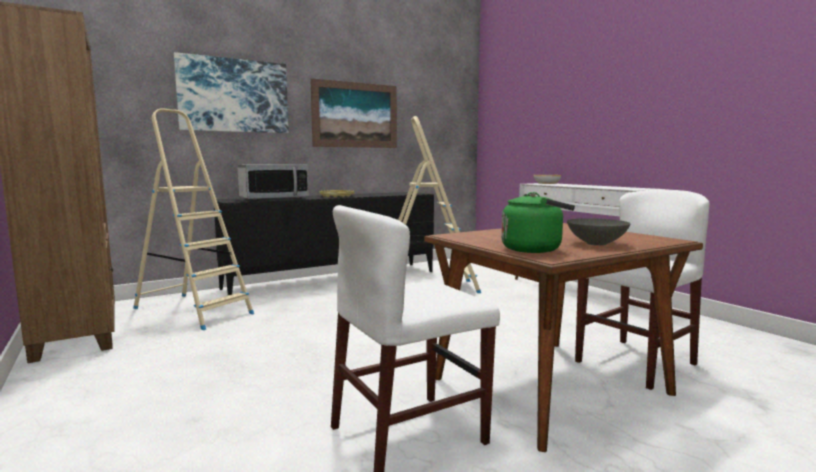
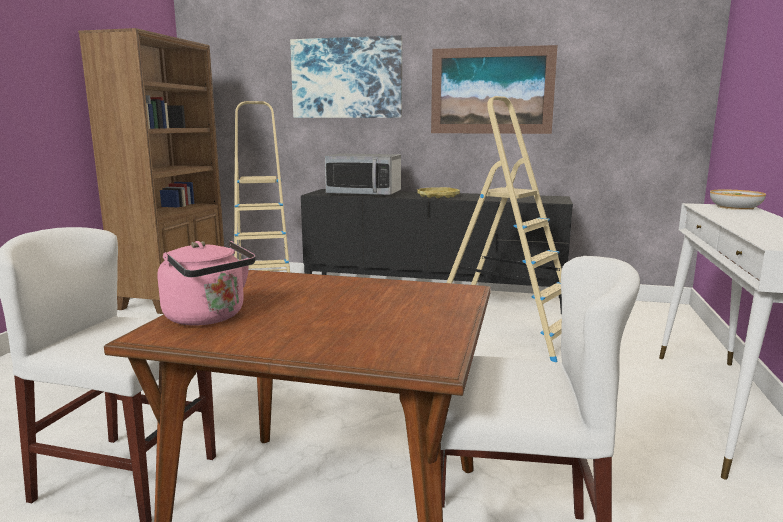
camera: 45 degrees right, 5 degrees up
(534, 249) = (209, 317): green kettle -> pink kettle
(596, 244) = (303, 332): grey bowl -> none

